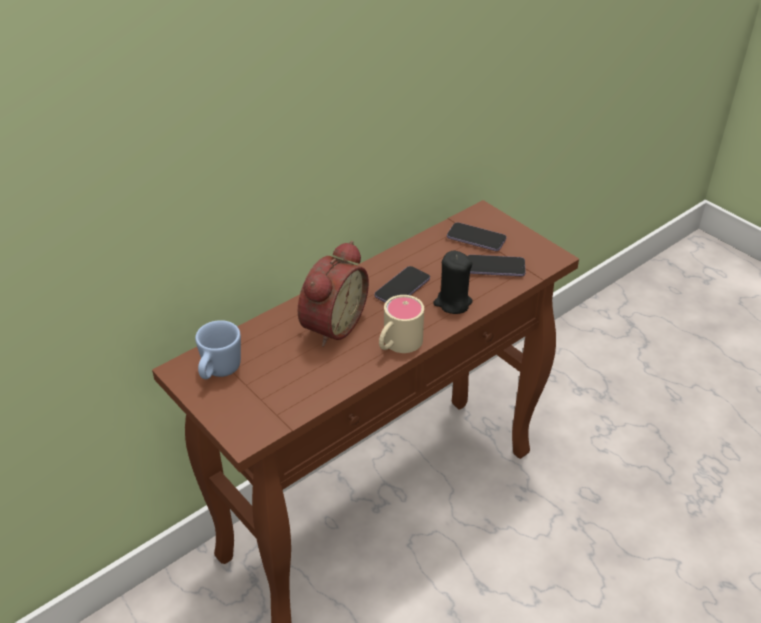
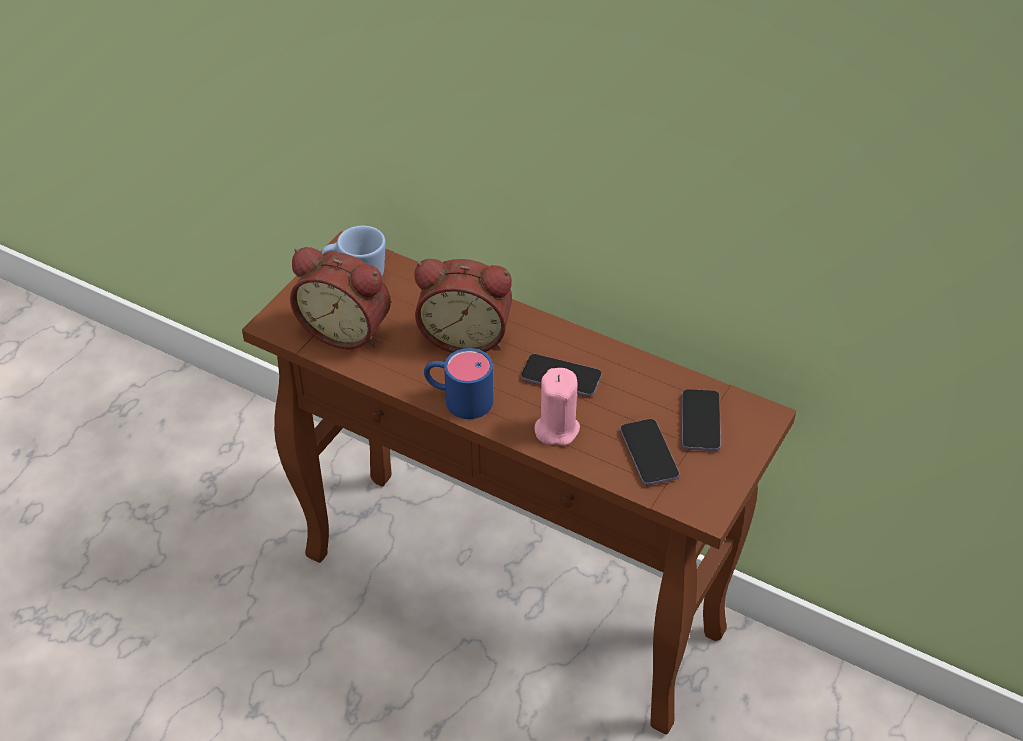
camera: 70 degrees right, 5 degrees up
(282, 391) = (347, 329): none -> alarm clock
(397, 344) = (458, 398): beige mug -> blue mug
(452, 303) = (556, 429): black candle -> pink candle

